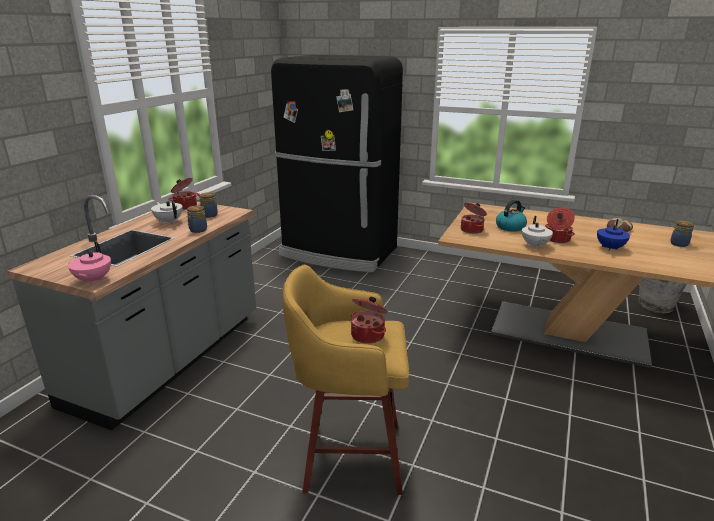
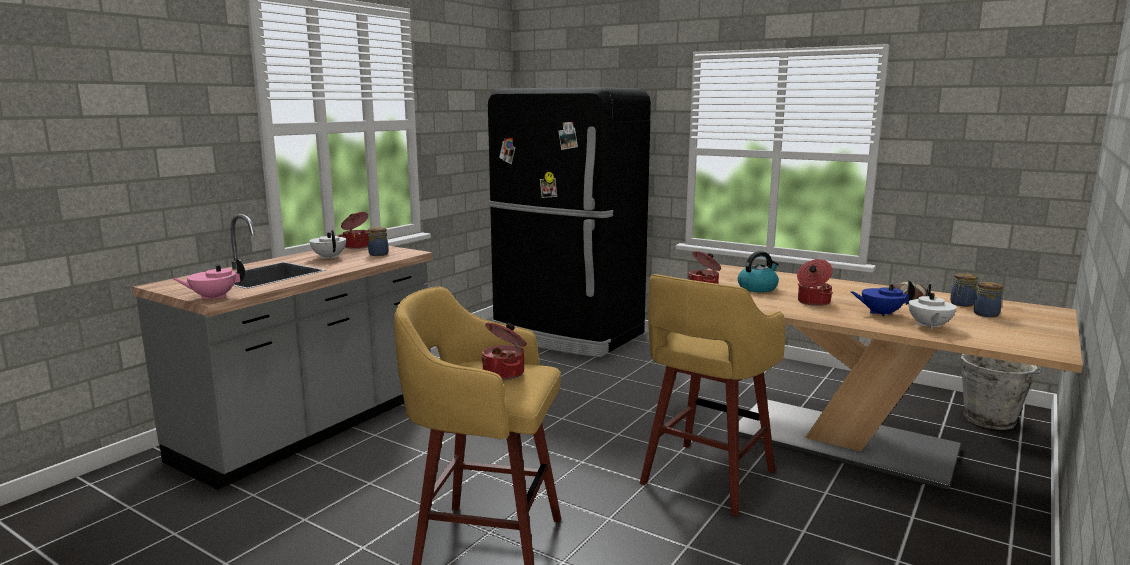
camera: 10 degrees right, 10 degrees down
(93, 280) = (213, 297): pink teapot -> pink teapot turned 60 degrees clockwise
(197, 230) = (355, 265): jar -> jar (961, 304)
(488, 377) = (706, 479): none -> yellow stool
(534, 245) = (777, 306): white teapot -> white teapot (929, 326)
(609, 248) = (880, 313): blue teapot -> blue teapot turned 60 degrees clockwise

